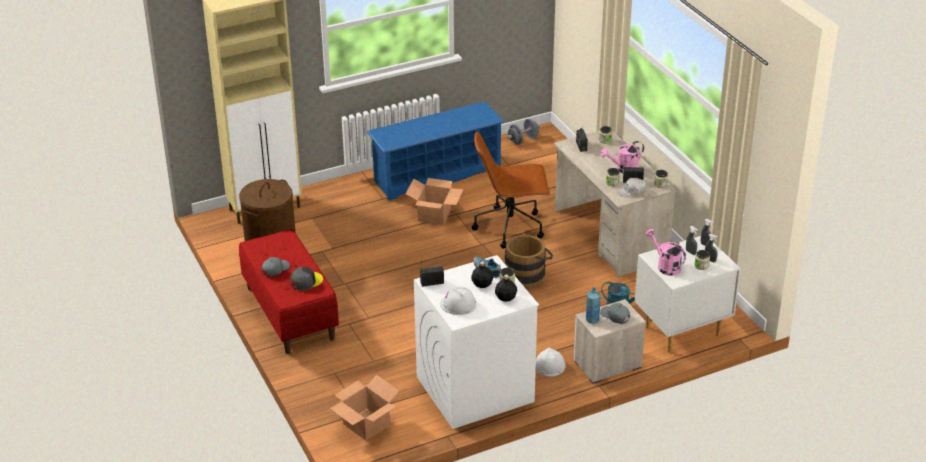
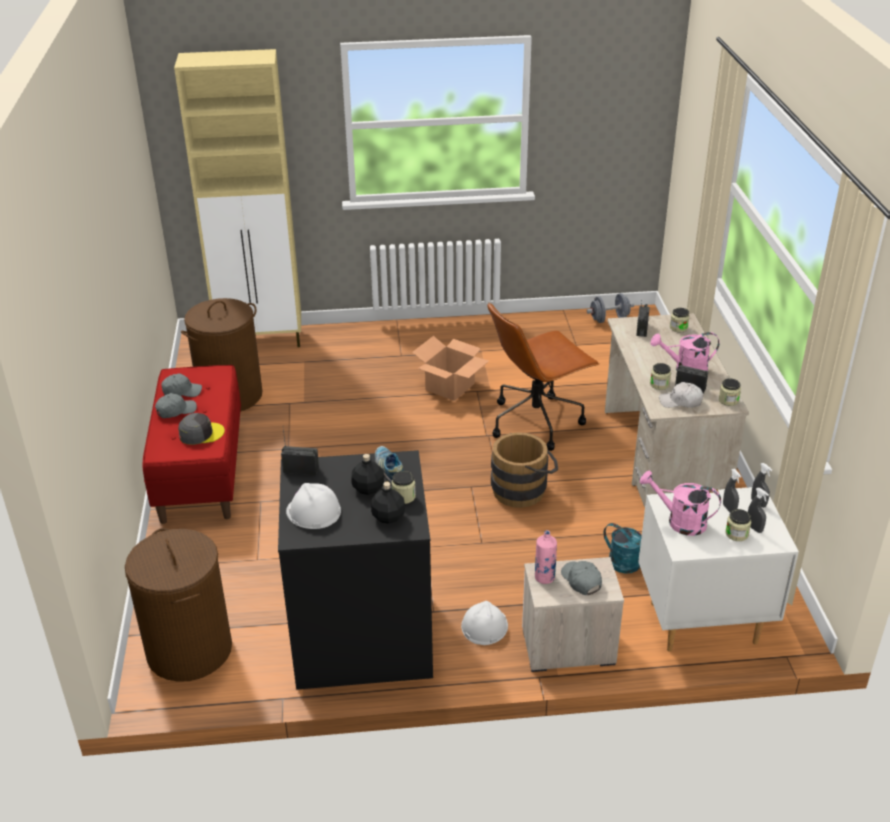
camera: 20 degrees right, 0 degrees up
(268, 255) = (182, 391): none -> grey cap
(367, 424) = (190, 650): cardboard box -> brown laundry basket
(436, 175) = (480, 340): blue shoe rack -> none
(474, 389) = (361, 636): white washing machine -> black washing machine
(511, 227) = (536, 421): brown office chair -> brown office chair turned 45 degrees counterclockwise
(592, 319) = (544, 577): blue bottle -> pink bottle
(665, 266) = (679, 521): pink watering can -> pink watering can turned 45 degrees counterclockwise

